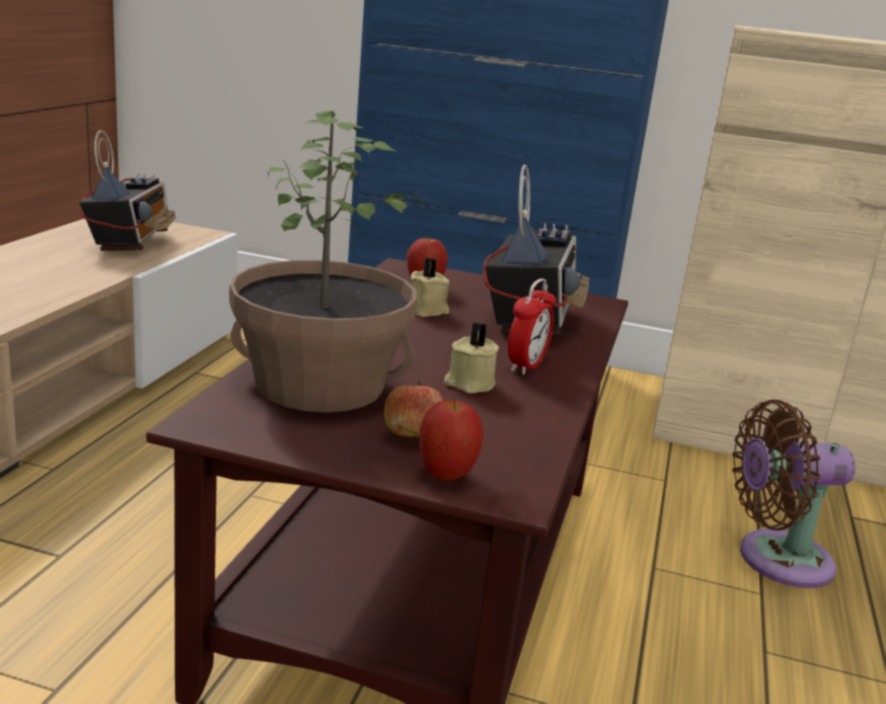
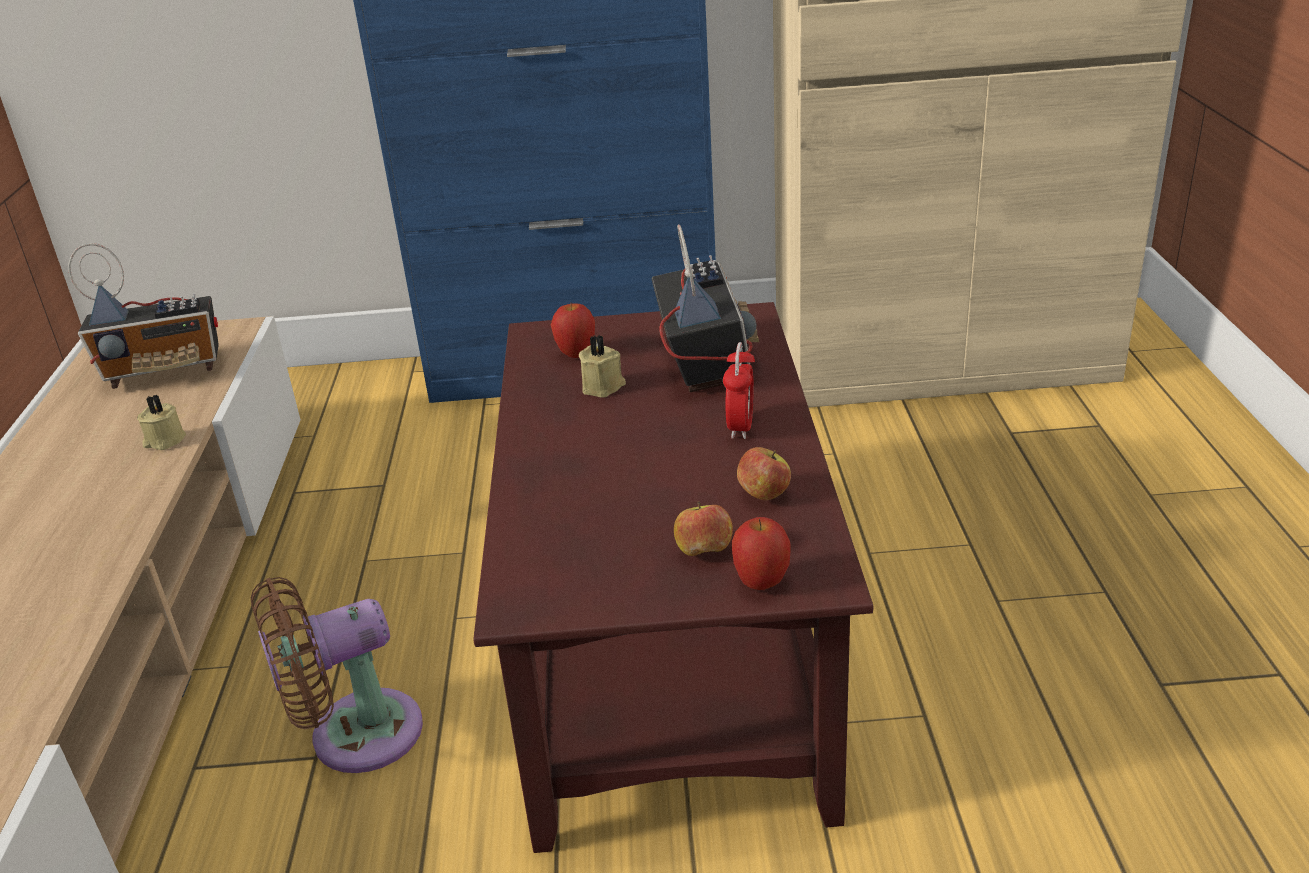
camera: 15 degrees left, 10 degrees up
(130, 242) = (166, 371): radio -> radio turned 90 degrees clockwise
(319, 385) = (579, 523): potted plant -> none
(469, 384) = (707, 469): beige candle -> beige candle (164, 441)
(506, 415) = (763, 495): none -> apple
(775, 559) = (967, 504): brown fan -> brown fan (354, 736)

